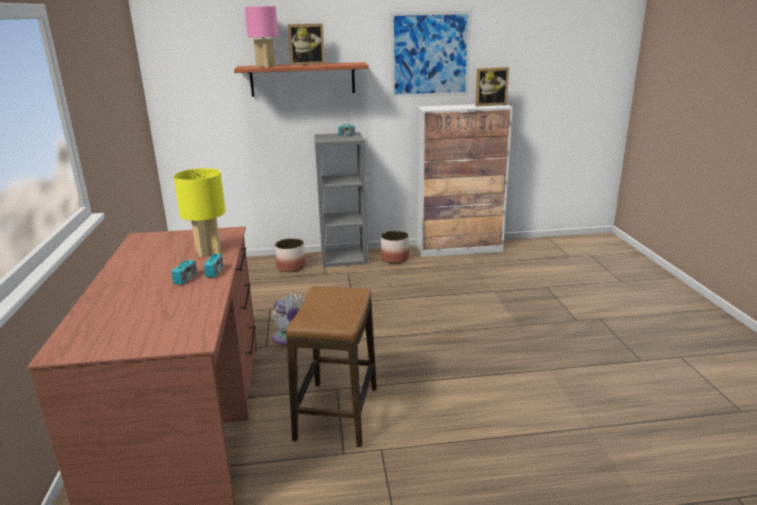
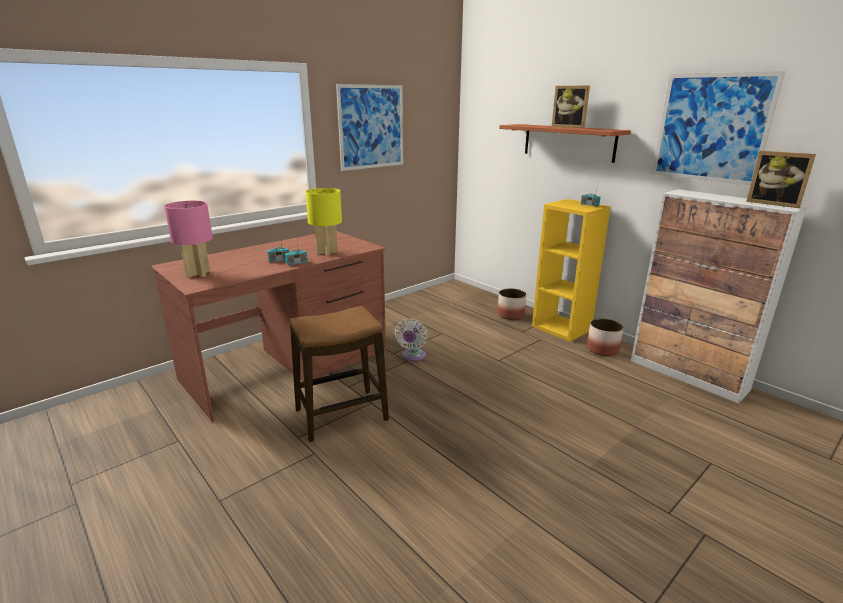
camera: 55 degrees right, 0 degrees up
(99, 88) = (371, 127): none -> picture
(265, 66) = (528, 125): pink table lamp -> pink table lamp (197, 274)
(344, 258) = (562, 328): grey bookcase -> yellow bookcase

